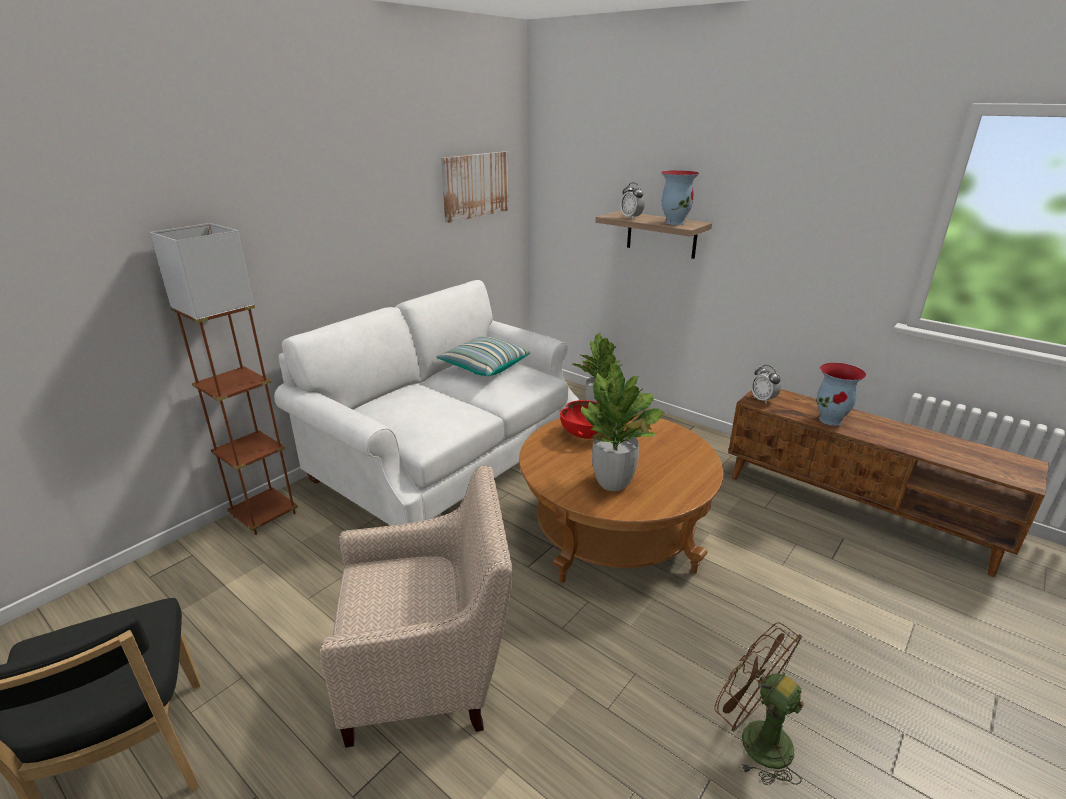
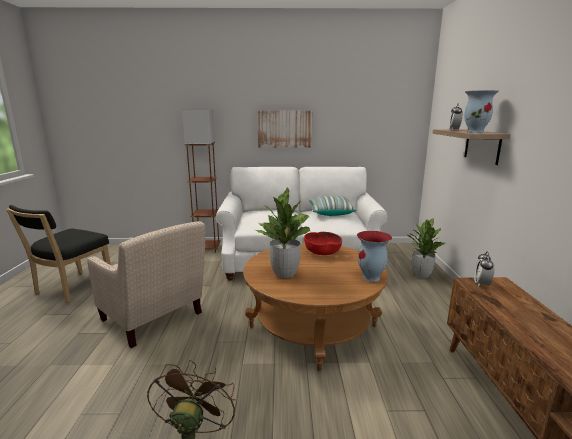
camera: 50 degrees right, 10 degrees down
(475, 185) = (379, 111): picture -> picture (284, 129)
(831, 420) = (519, 318): vase -> vase (371, 277)

